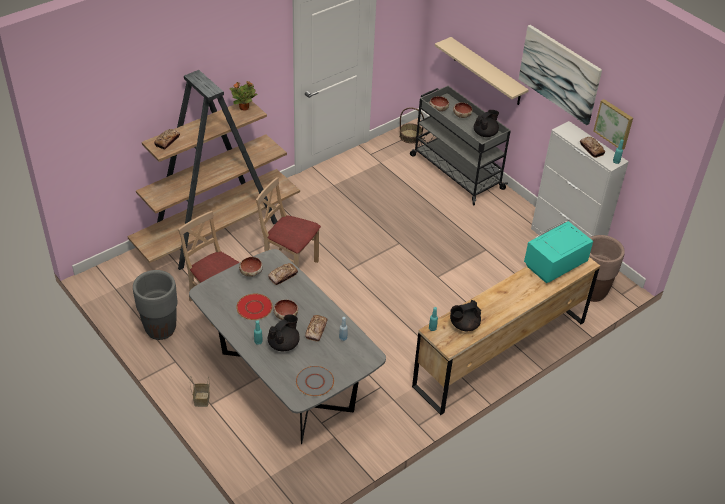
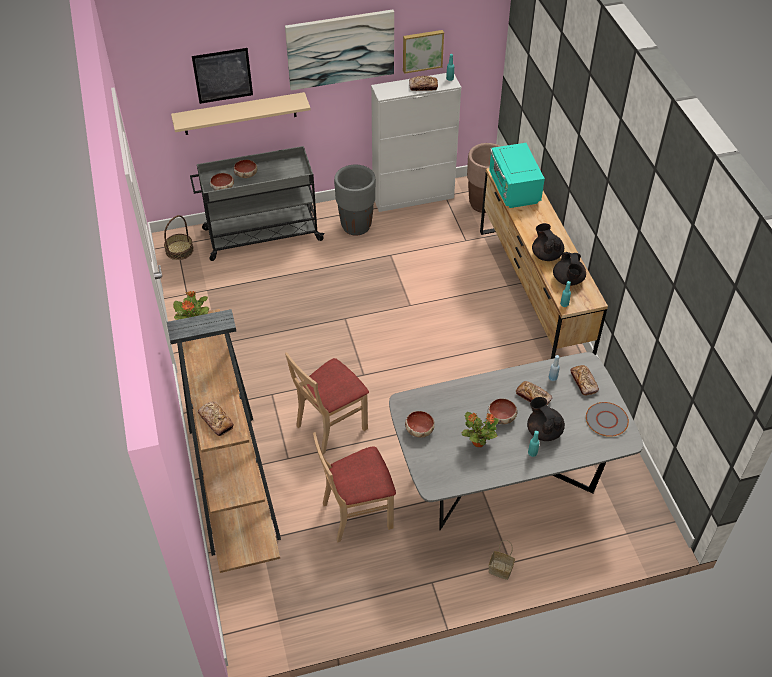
camera: 65 degrees left, 5 degrees up
(160, 329) = (373, 585): grey planter -> grey planter (356, 226)
(254, 307) = (478, 442): red plate -> potted plant
(283, 276) = (438, 402): bread -> bread (583, 382)
(485, 33) = (223, 75): none -> picture
(485, 133) = (287, 168): black teapot -> black teapot (546, 254)

